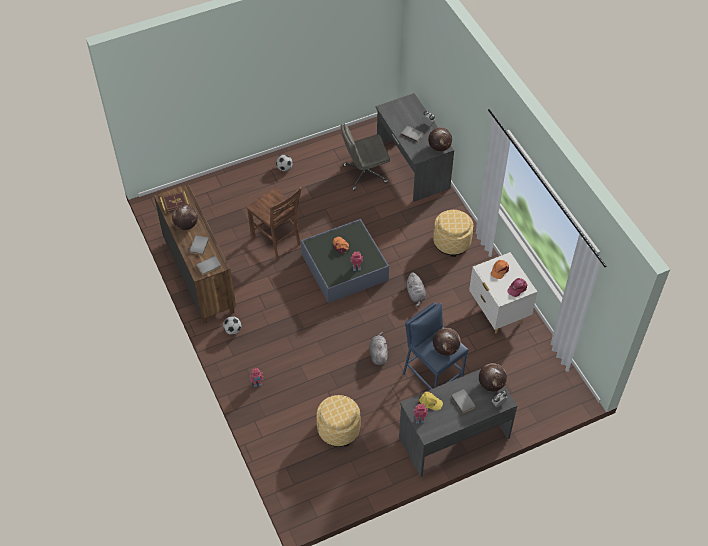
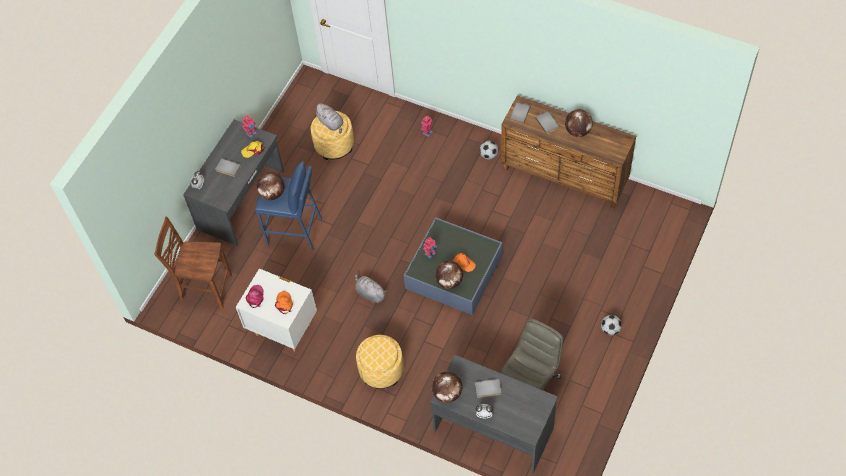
camera: 145 degrees right, 5 degrees up
(175, 203) = (610, 141): book -> none
(277, 241) = (536, 252): brown chair -> brown chair (205, 288)
(378, 354) = (355, 220): grey plush toy -> grey plush toy (331, 123)
(491, 384) = (215, 196): globe -> globe (449, 281)

